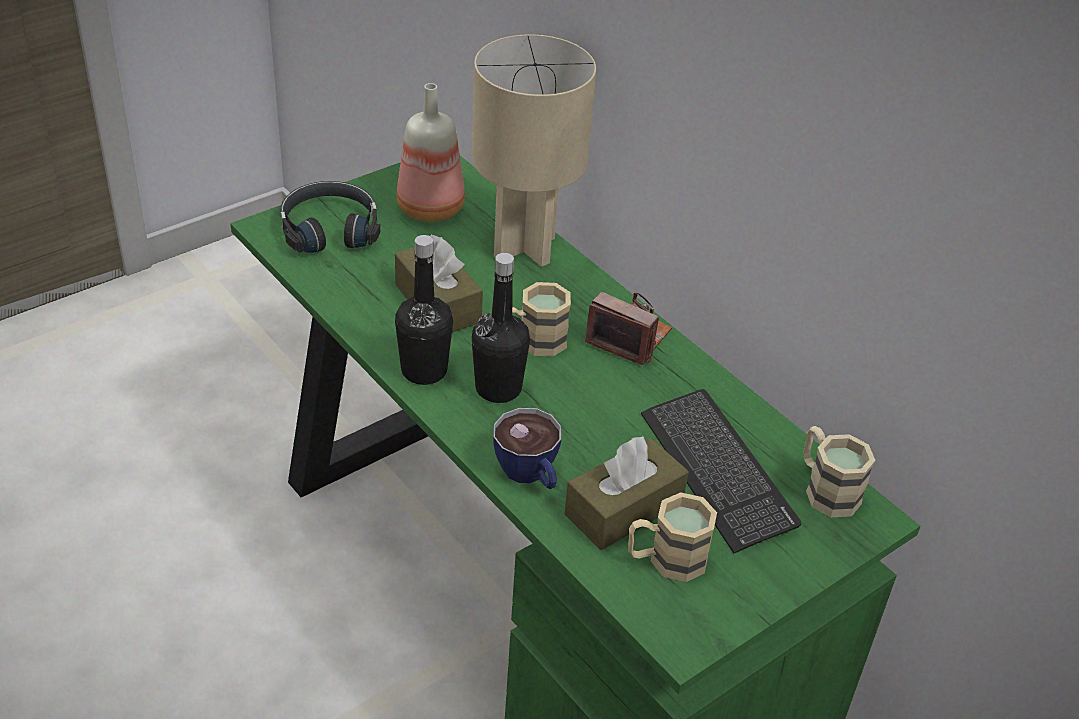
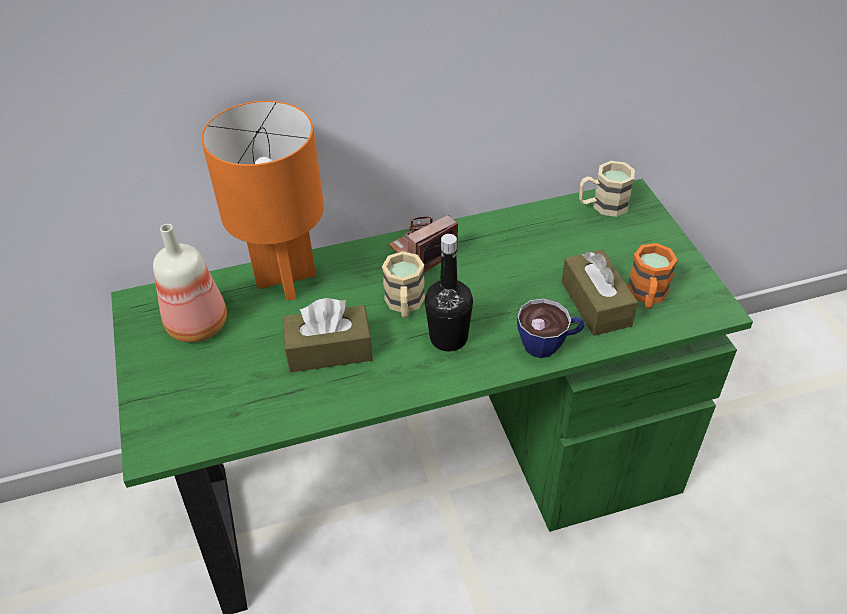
camera: 65 degrees left, 5 degrees up
(329, 228) = (182, 402): black headphones -> none
(424, 370) = (409, 379): black bottle -> none
(524, 246) = (285, 279): beige table lamp -> orange table lamp
(666, 560) = (647, 296): beige mug -> orange mug
(717, 471) = (573, 248): keyboard -> none

